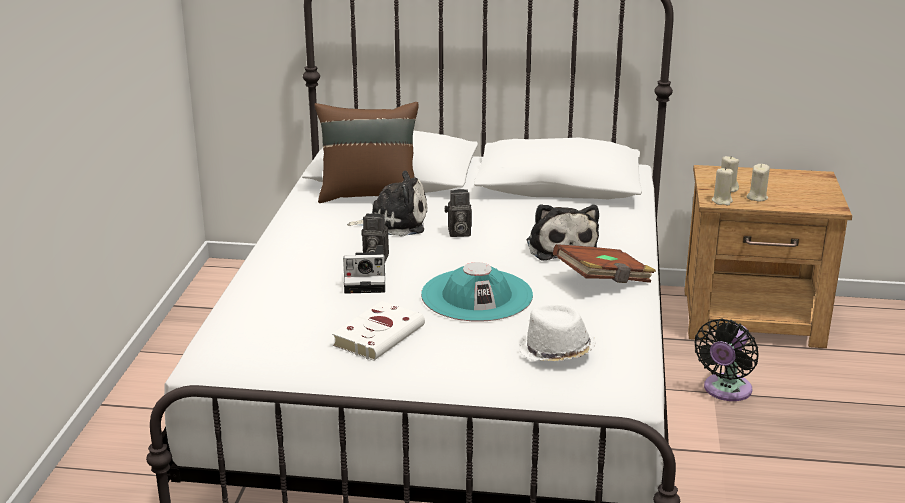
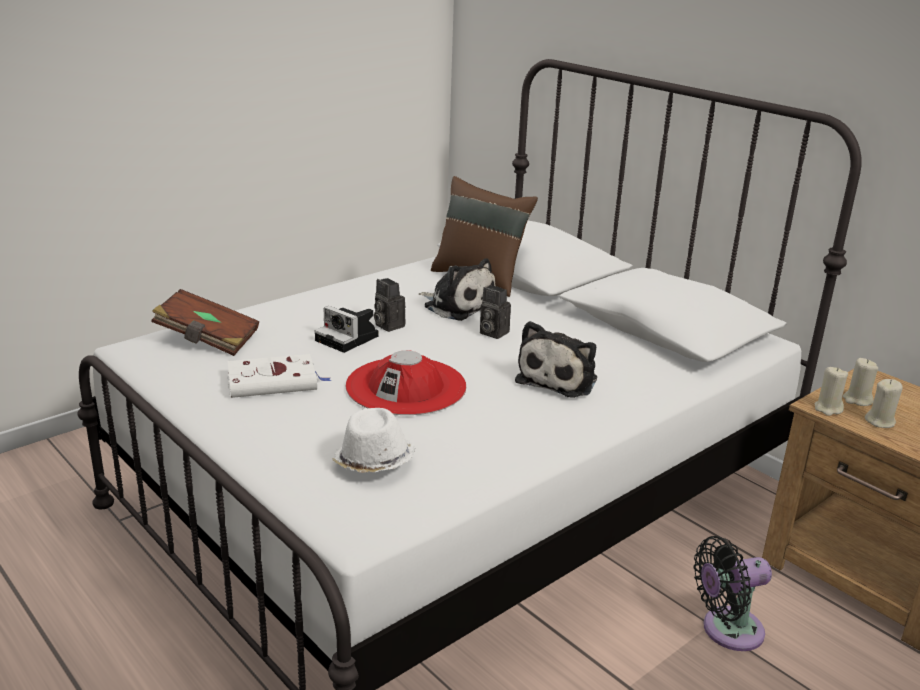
camera: 40 degrees right, 0 degrees up
(477, 295) = (406, 386): turquoise hat -> red hat
(603, 281) = (540, 424): brown book -> brown book (207, 340)

